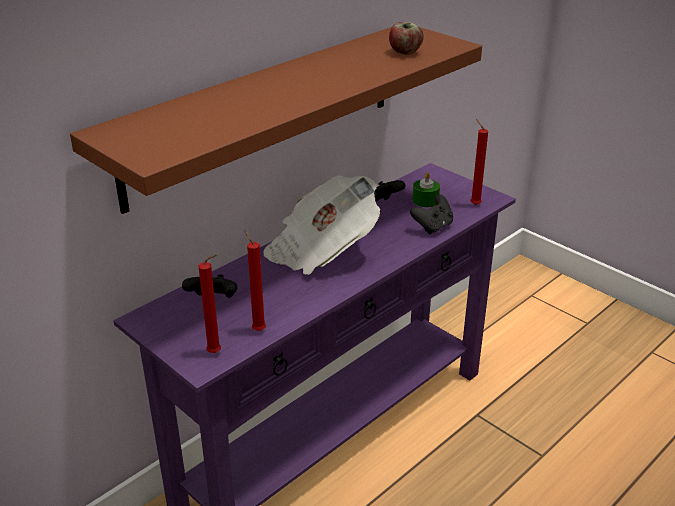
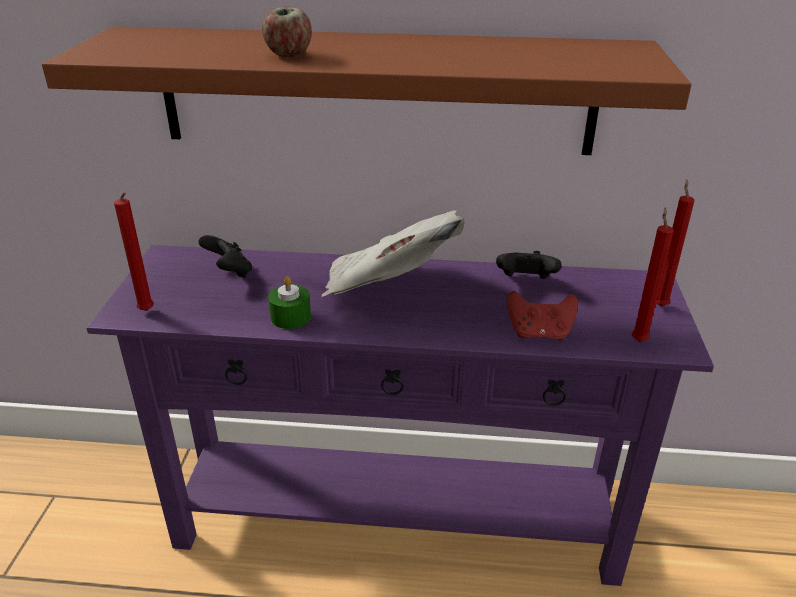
camera: 50 degrees right, 0 degrees up
(257, 329) = (206, 315): red candle -> red candle (660, 304)
(405, 52) = (558, 61): apple -> apple (289, 55)
(425, 200) = (585, 303): green candle -> green candle (290, 317)
(433, 227) = (539, 333): black game controller -> red game controller

